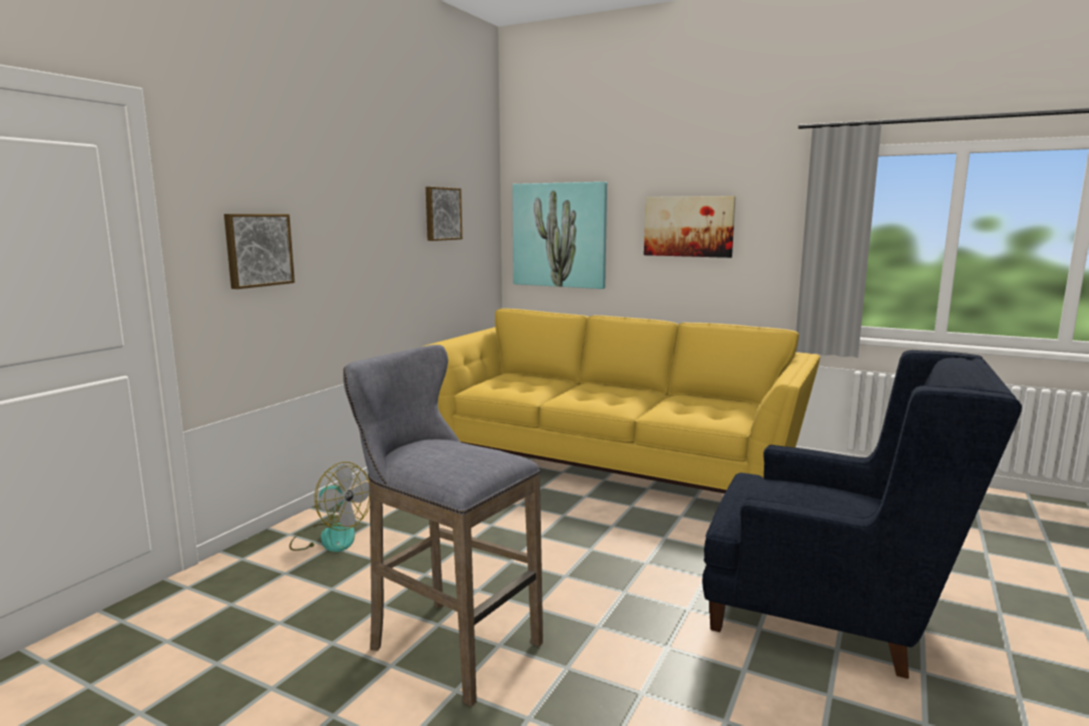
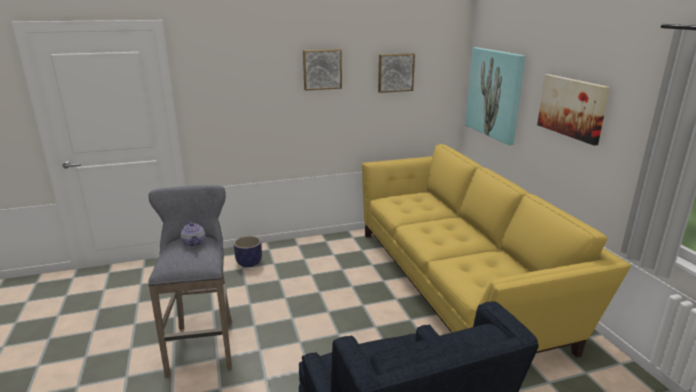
camera: 45 degrees right, 10 degrees up
(258, 250) = (233, 100): picture -> picture (322, 69)
(330, 537) = (249, 263): fan -> planter
(438, 445) = (194, 243): none -> teapot

